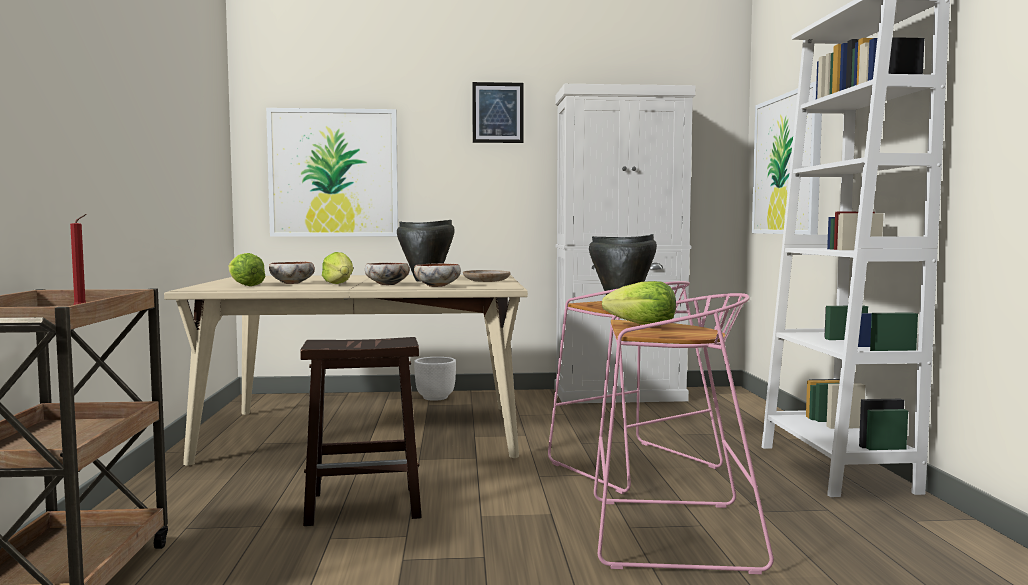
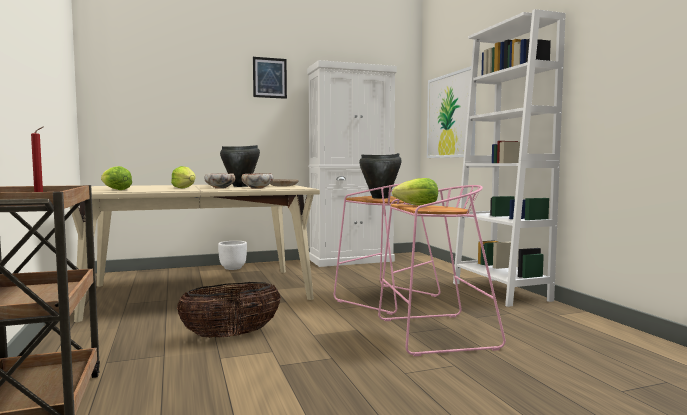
camera: 15 degrees left, 0 degrees up
(293, 283) = (149, 188): bowl -> none
(334, 173) = (156, 115): picture -> none
(366, 505) = (231, 335): brown stool -> basket

